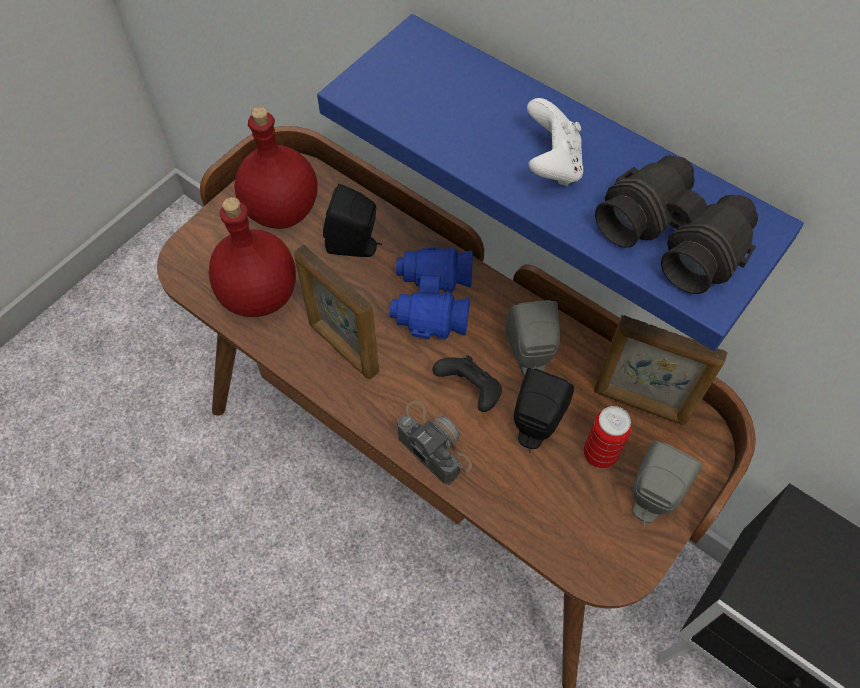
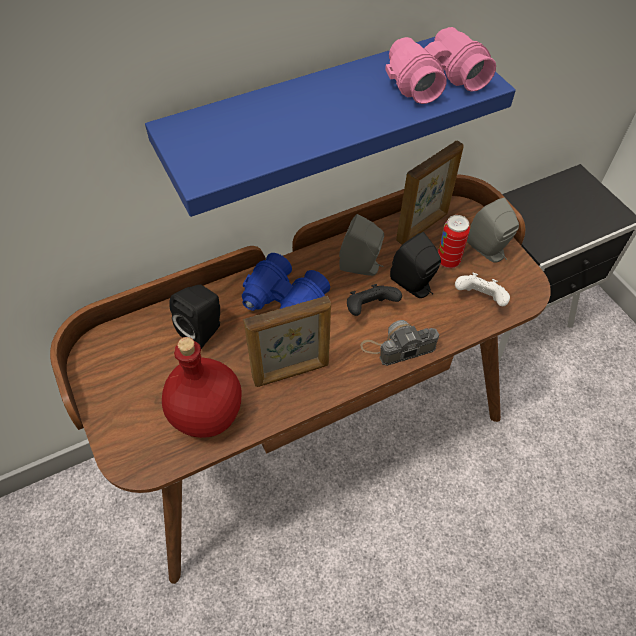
camera: 65 degrees left, 5 degrees down
(283, 211) = (134, 368): red bottle -> none
(551, 165) = (345, 106): white game controller -> white game controller (479, 299)
(673, 235) = (433, 79): black binoculars -> pink binoculars

